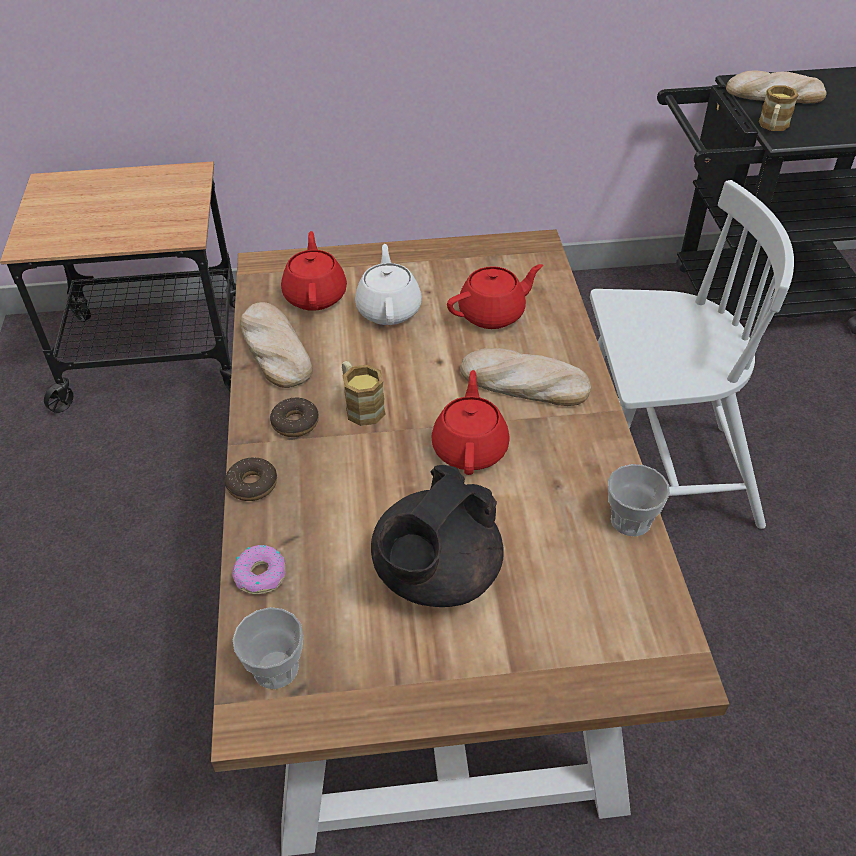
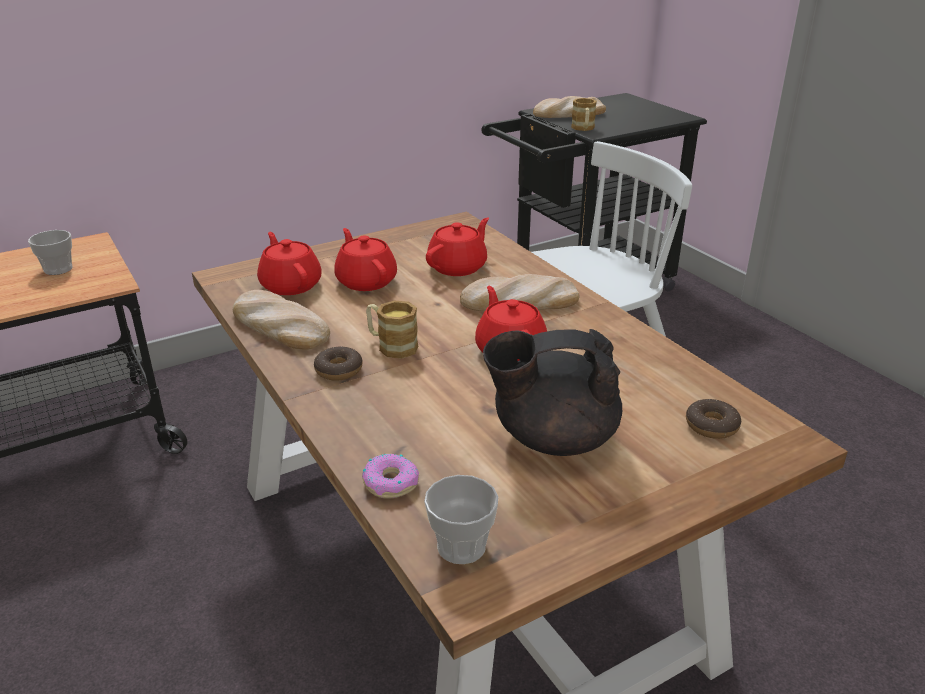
camera: 25 degrees left, 15 degrees down
(252, 484) = (330, 421): donut -> donut (711, 426)
(389, 309) = (366, 281): white teapot -> red teapot
(435, 576) = (552, 438): black teapot -> black teapot turned 75 degrees clockwise
(630, 520) = (675, 362): cup -> cup (58, 269)

